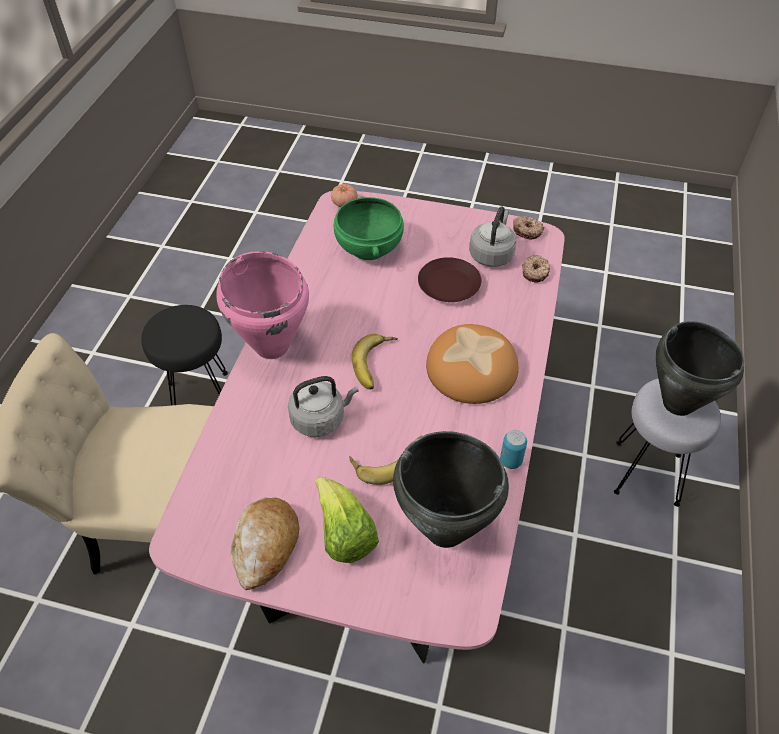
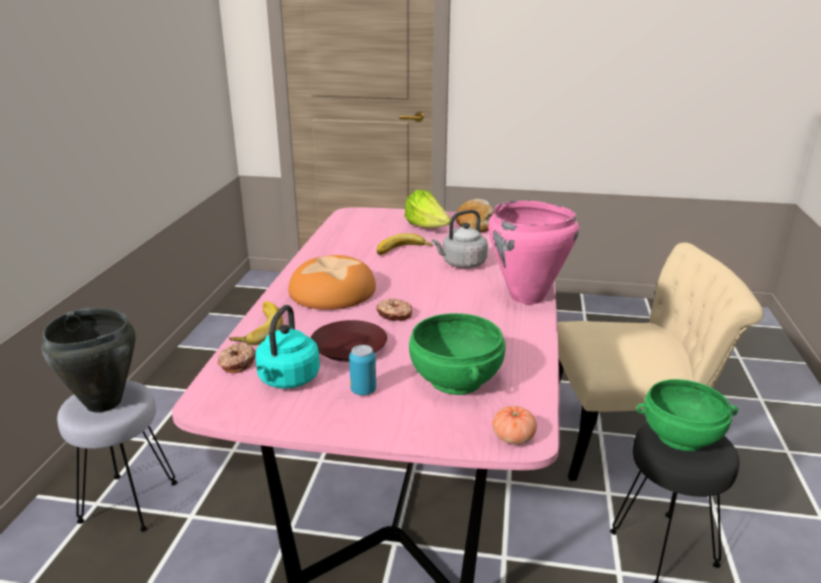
camera: 175 degrees right, 25 degrees down
(180, 333) = (681, 438): none -> green bowl
(376, 364) = (422, 290): banana -> banana (257, 328)
(445, 530) = (361, 231): black cooking pot -> none
(492, 254) = (287, 380): grey kettle -> turquoise kettle
(511, 461) = (310, 253): can -> can (363, 390)
(527, 231) = (225, 411): donut -> donut (394, 315)

